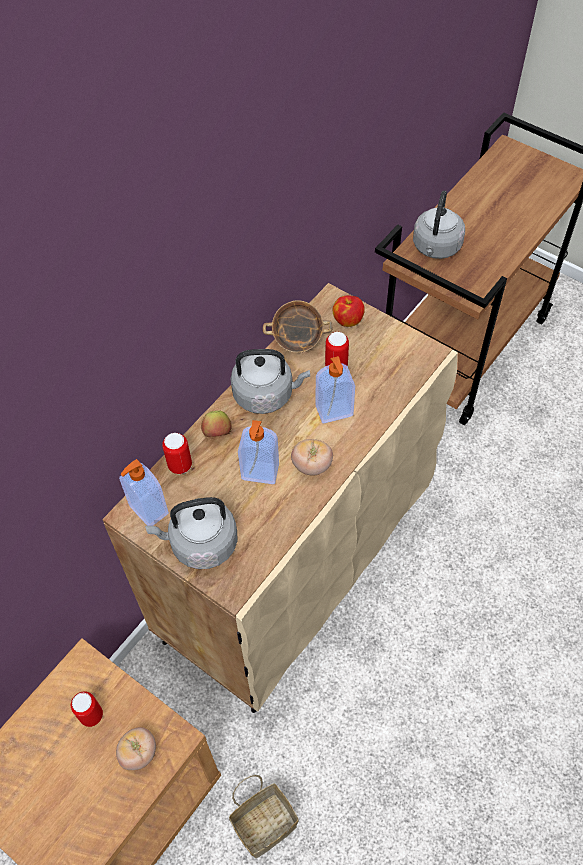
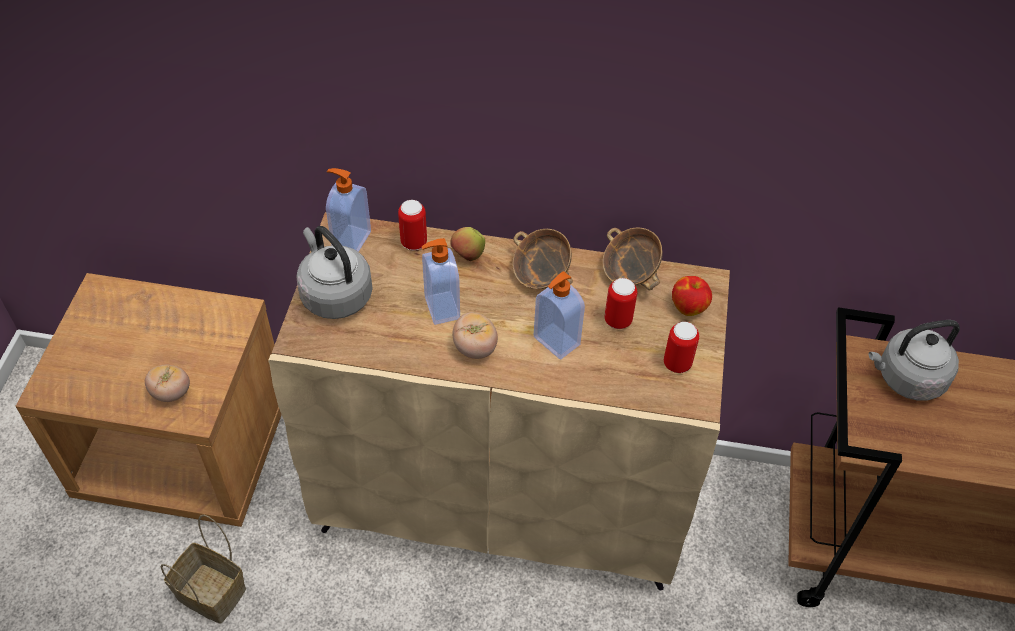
camera: 60 degrees right, 5 degrees down
(91, 715) = (192, 341): can -> can (677, 364)
(266, 394) = (540, 275): grey kettle -> bowl

